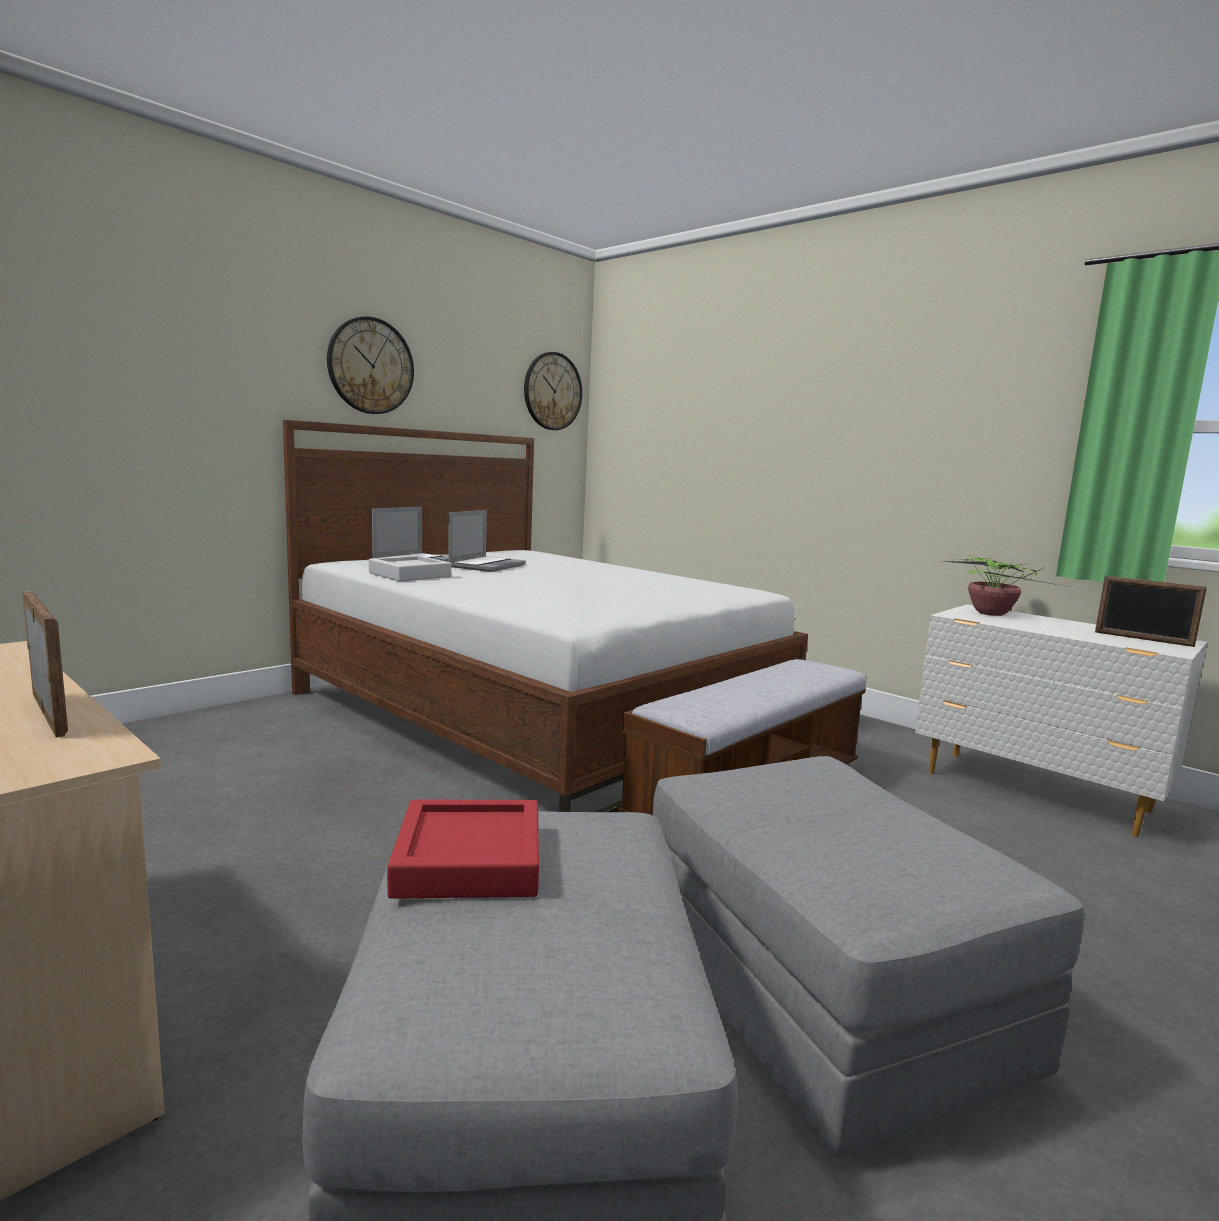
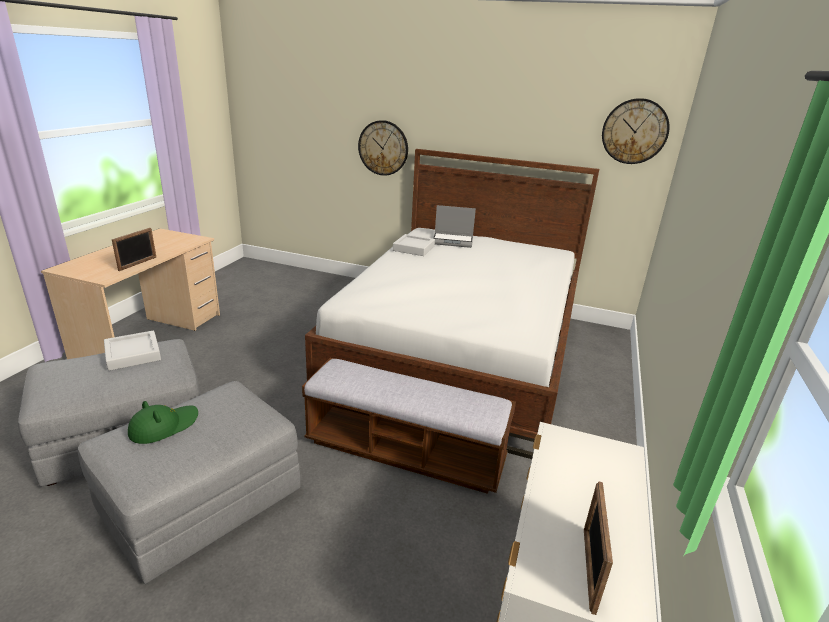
camera: 65 degrees right, 15 degrees up
(370, 366) = (474, 116): wall clock -> wall clock (383, 148)
(469, 860) = (133, 354): red tray -> grey tray
(486, 566) = (475, 255): laptop -> none
(826, 840) = (163, 426): none -> green hat
(993, 614) = (599, 461): potted plant -> none

